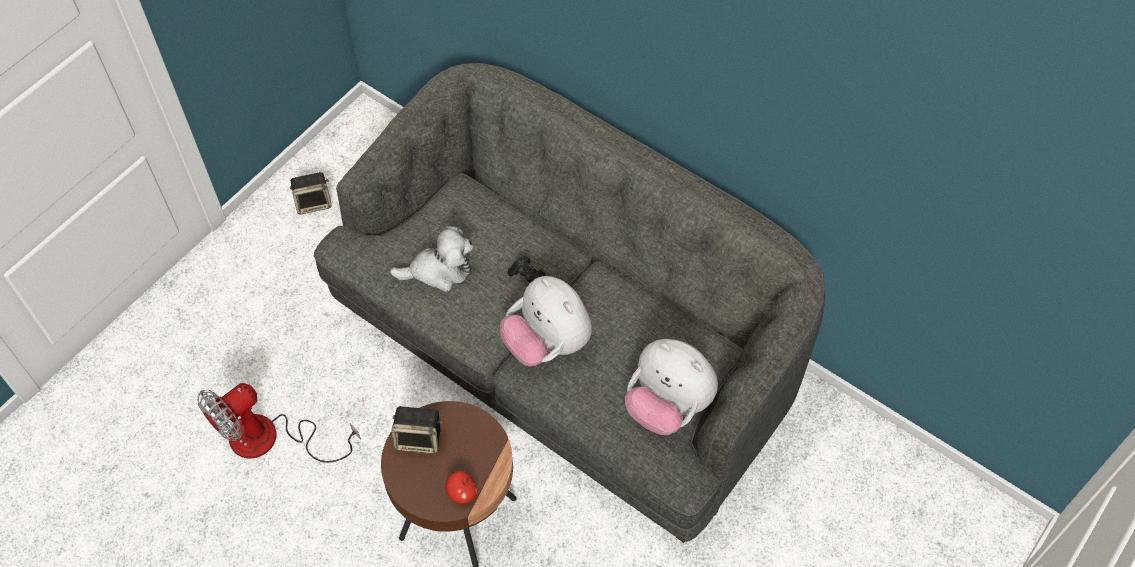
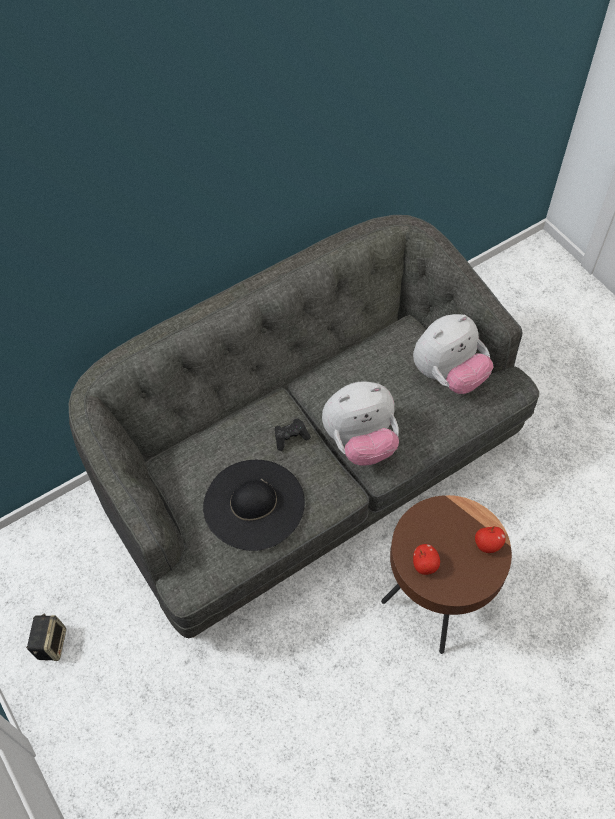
camera: 70 degrees left, 0 degrees up
(271, 439) = (305, 747): fan -> none
(419, 438) = (425, 565): speaker -> apple
(439, 270) = (254, 504): plush toy -> black hat

